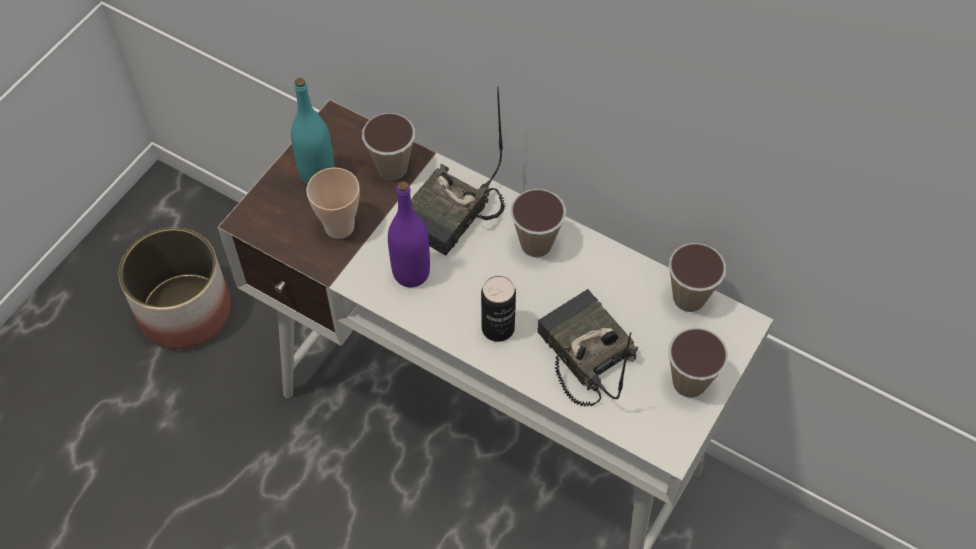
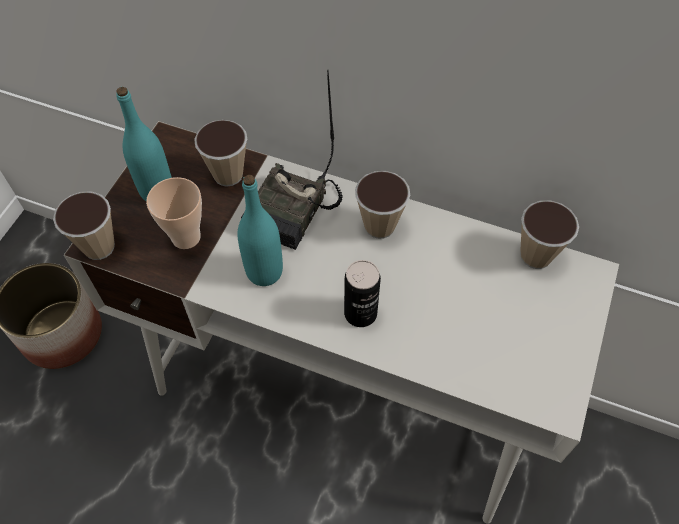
camera: 10 degrees left, 0 degrees up
(411, 273) = (264, 272): purple bottle -> turquoise bottle
(582, 353) = (448, 325): radio -> none
(689, 382) = (559, 338): cup -> cup (99, 247)

